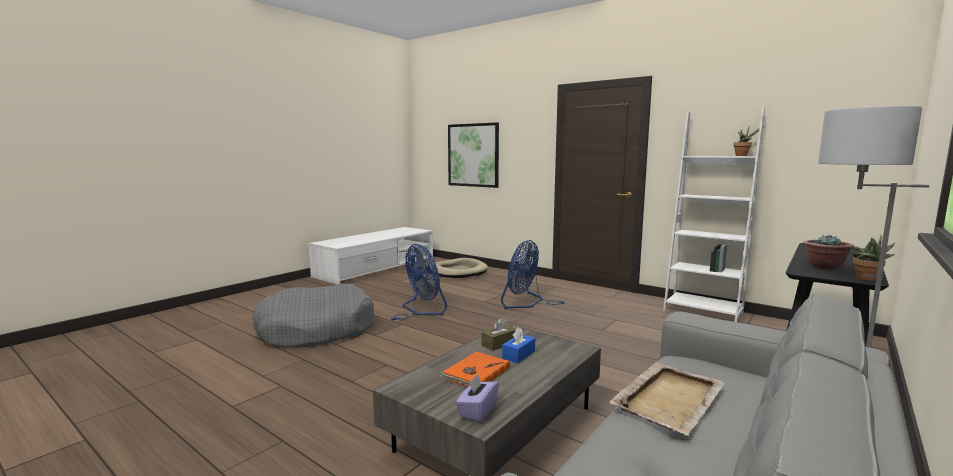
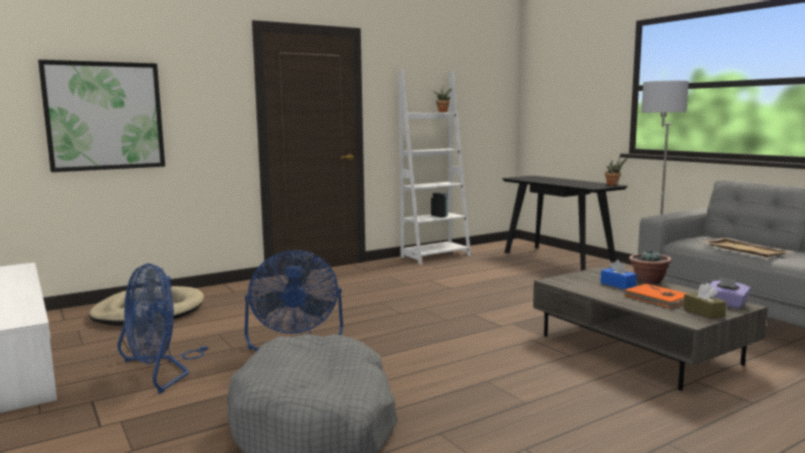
camera: 70 degrees left, 0 degrees up
(499, 344) = (591, 287): brown tissue box -> brown tissue box (703, 312)
(529, 302) = (341, 298): blue fan -> blue fan (162, 369)
(824, 267) = (582, 184): potted plant -> potted plant (648, 281)

